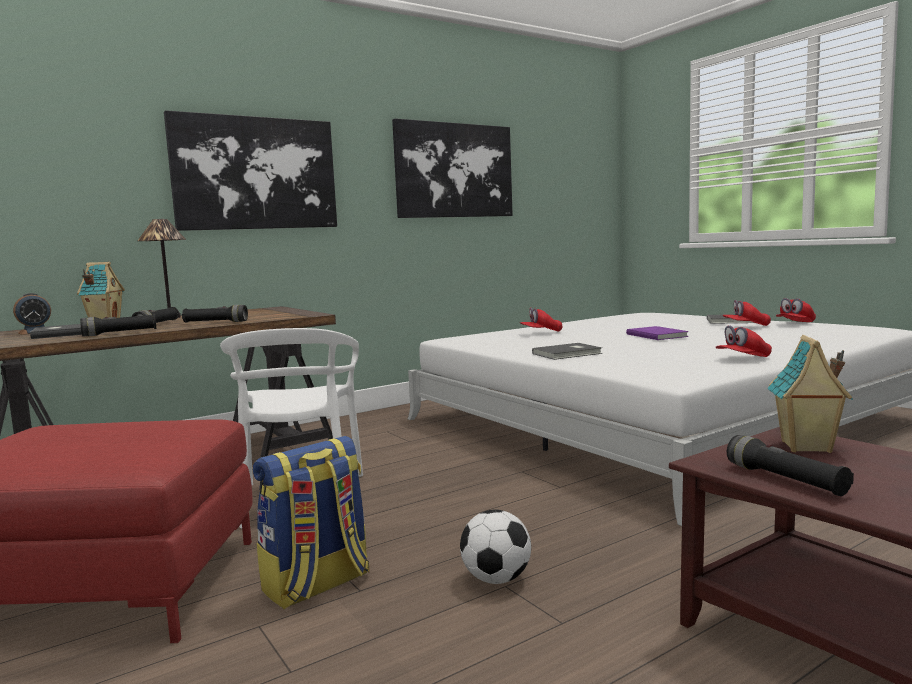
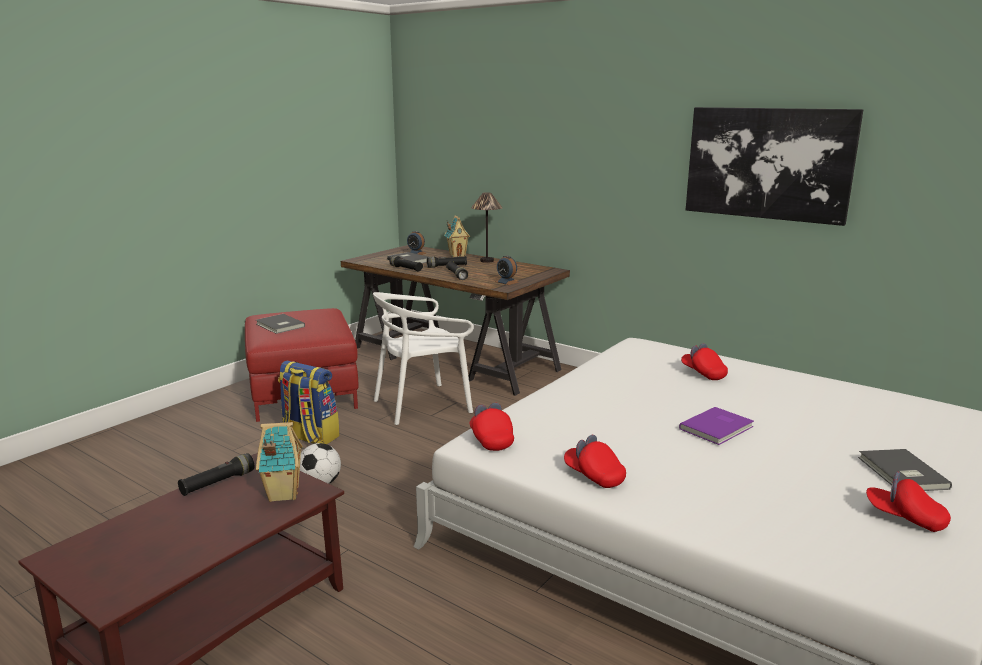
camera: 70 degrees right, 10 degrees up
(255, 173) = (565, 159): picture -> none
(289, 314) = (506, 282): none -> alarm clock
(568, 353) = (580, 396): grey book -> grey book (279, 326)
(746, 326) = (842, 480): red cap -> red cap (491, 439)

